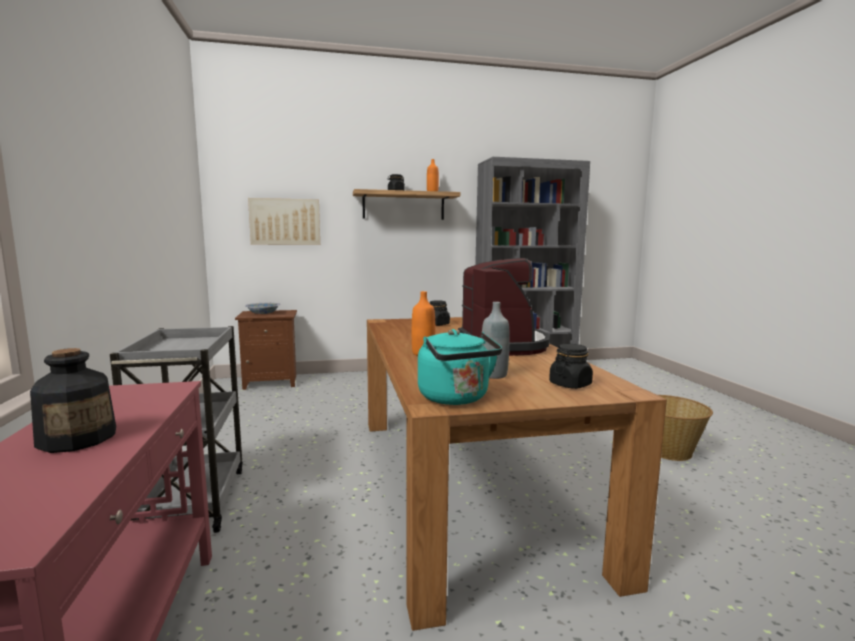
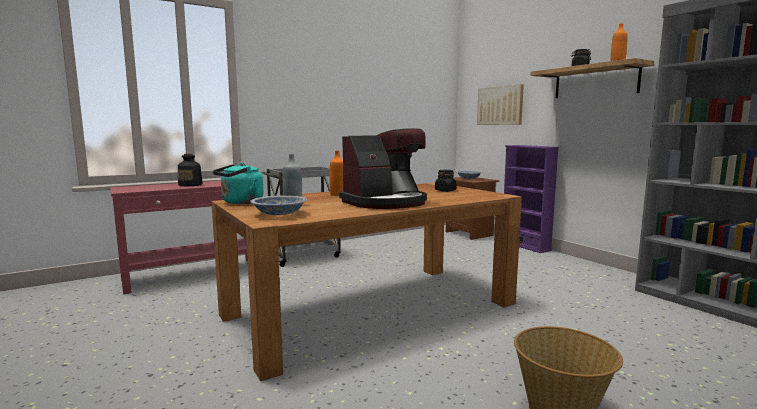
camera: 70 degrees right, 0 degrees up
(347, 374) = (525, 246): none -> purple bookcase
(570, 384) = (279, 214): black jar -> bowl

